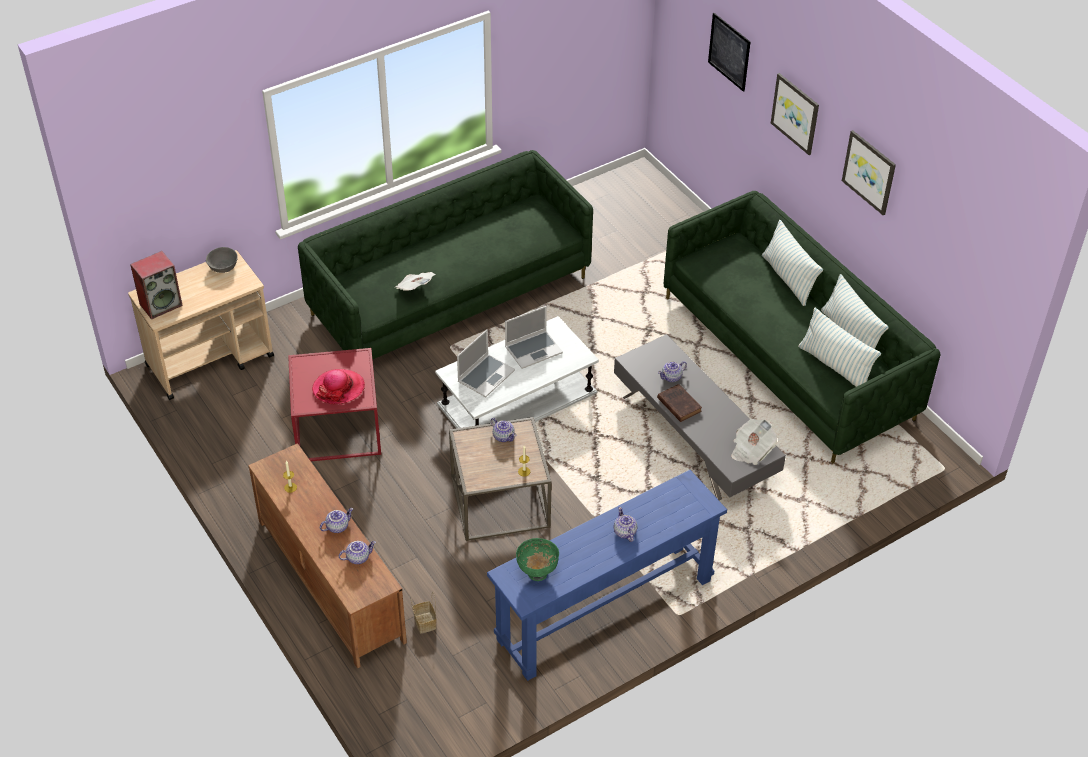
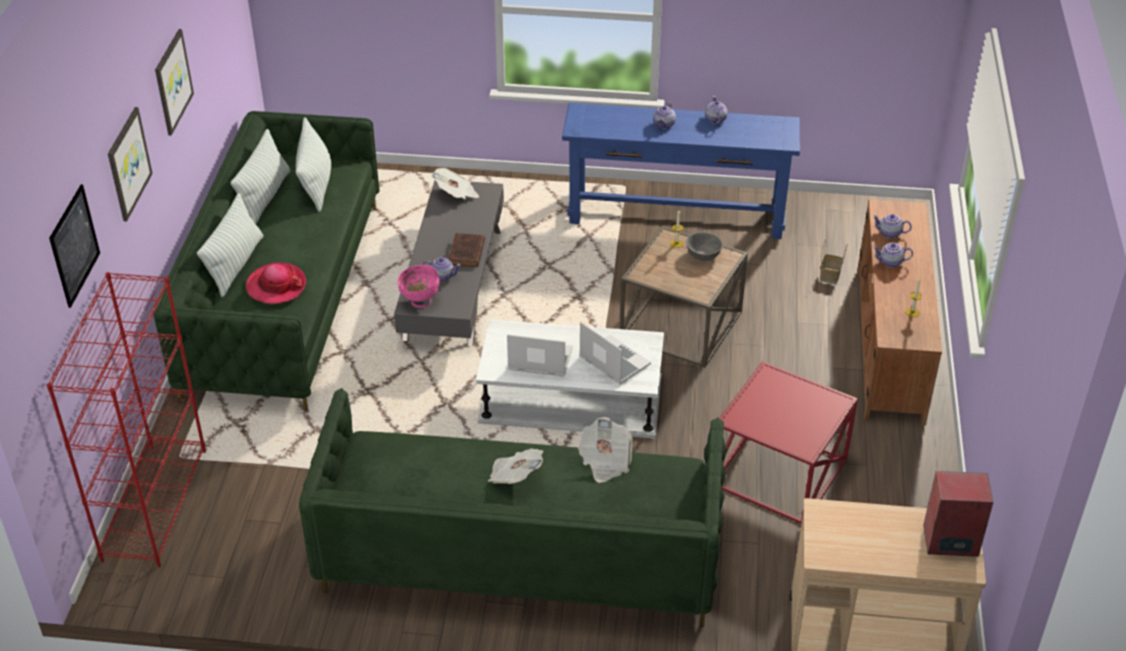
camera: 140 degrees left, 5 degrees down
(223, 267) = (838, 550): grey bowl -> grey bowl (703, 254)
(338, 388) = (785, 400): hat -> hat (276, 286)
(457, 252) = (515, 476): none -> newspaper
(486, 376) = (613, 361): laptop -> laptop turned 60 degrees clockwise
(503, 436) = (665, 277): teapot -> teapot (715, 120)
(537, 572) = (759, 133): green bowl -> none
(661, 351) = (420, 301): none -> pink bowl
(674, 211) = (154, 504): none -> red bookcase

